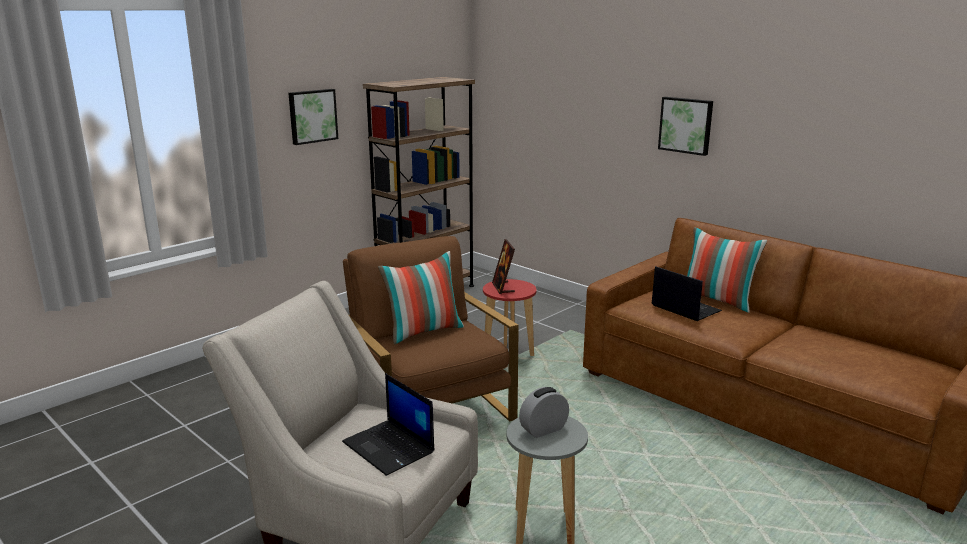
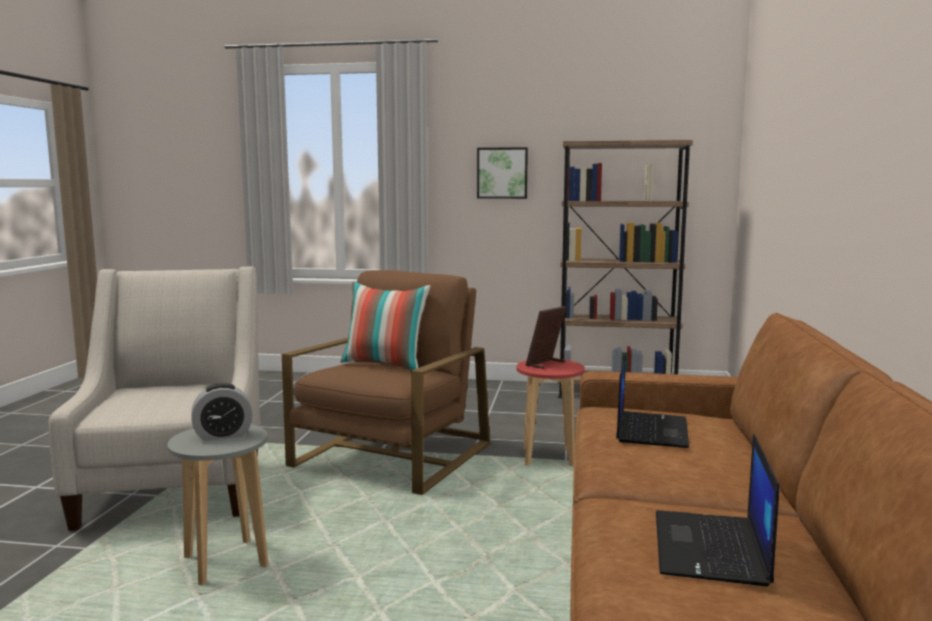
camera: 55 degrees right, 10 degrees down
(390, 447) = (156, 404): laptop -> laptop (711, 549)
(543, 429) = (223, 435): alarm clock -> alarm clock turned 135 degrees clockwise
(686, 125) = (843, 170): picture -> none
(717, 300) = (737, 444): pillow -> none

